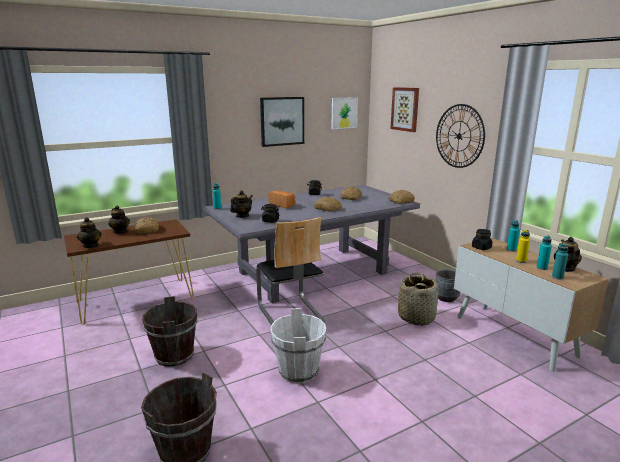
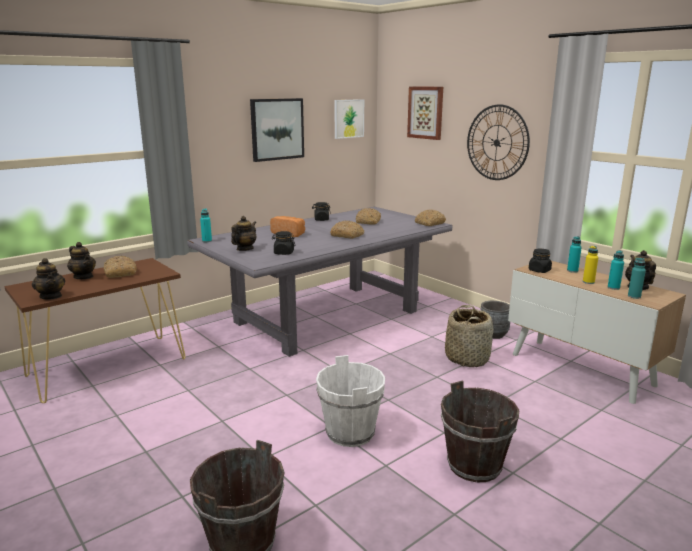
camera: 10 degrees left, 0 degrees up
(175, 355) = (186, 430): brown bucket -> brown bucket (475, 465)
(290, 313) = (316, 366): chair -> none

